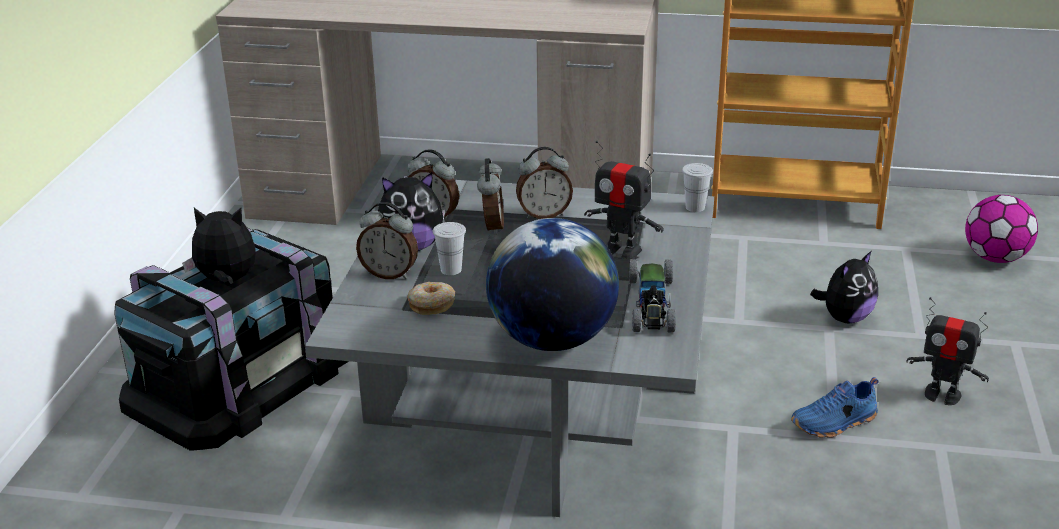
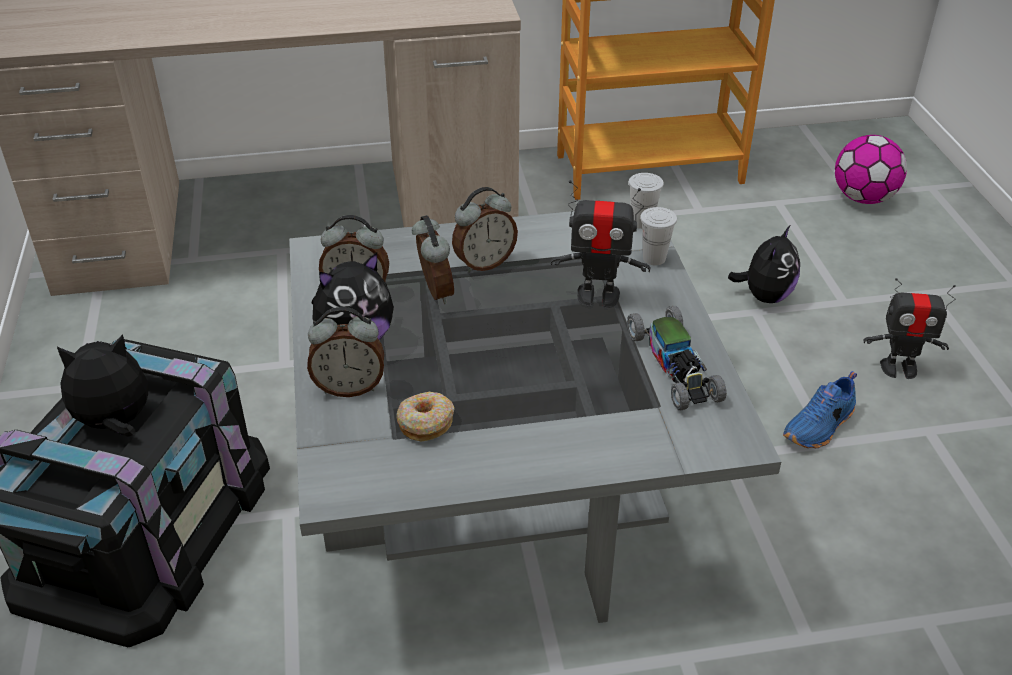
camera: 20 degrees left, 10 degrees up
(451, 270) = (420, 365): white cup -> white cup (654, 258)
(552, 340) = (594, 443): globe -> none

